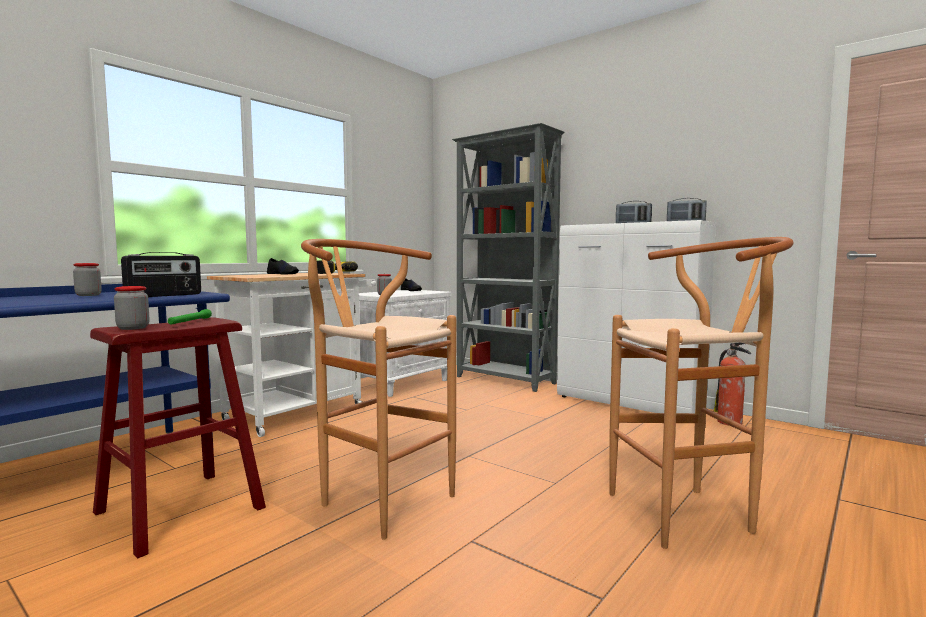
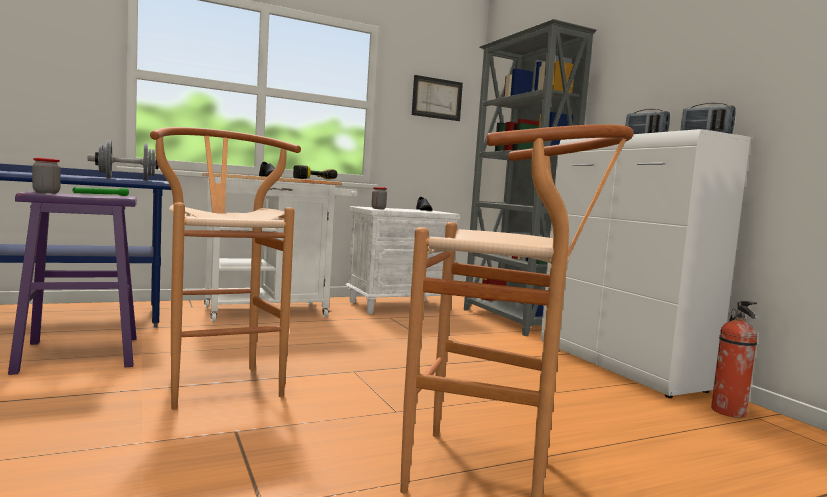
camera: 25 degrees right, 0 degrees up
(88, 295) = (86, 176): jar -> none
(164, 295) = (127, 179): radio -> grey dumbbell
(179, 510) = (79, 354): red stool -> purple stool
(401, 184) = (437, 98): none -> picture

